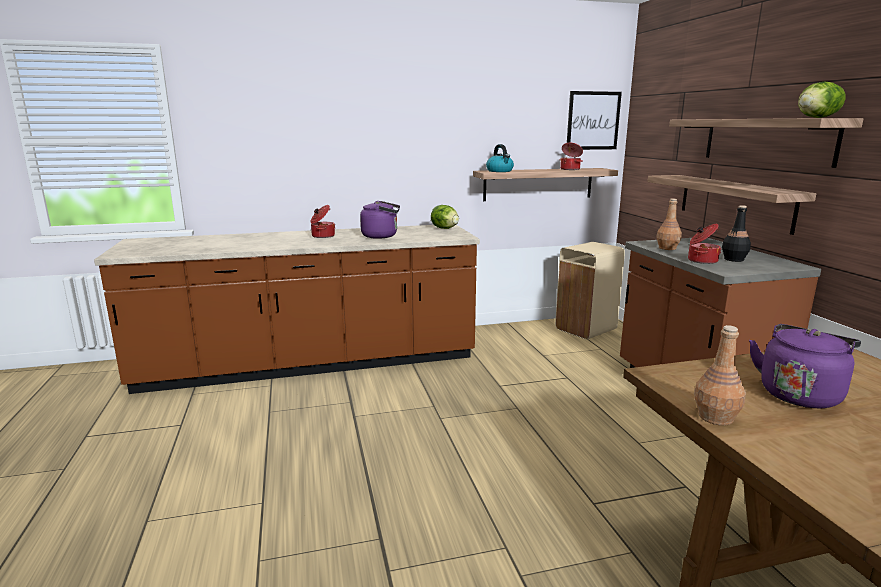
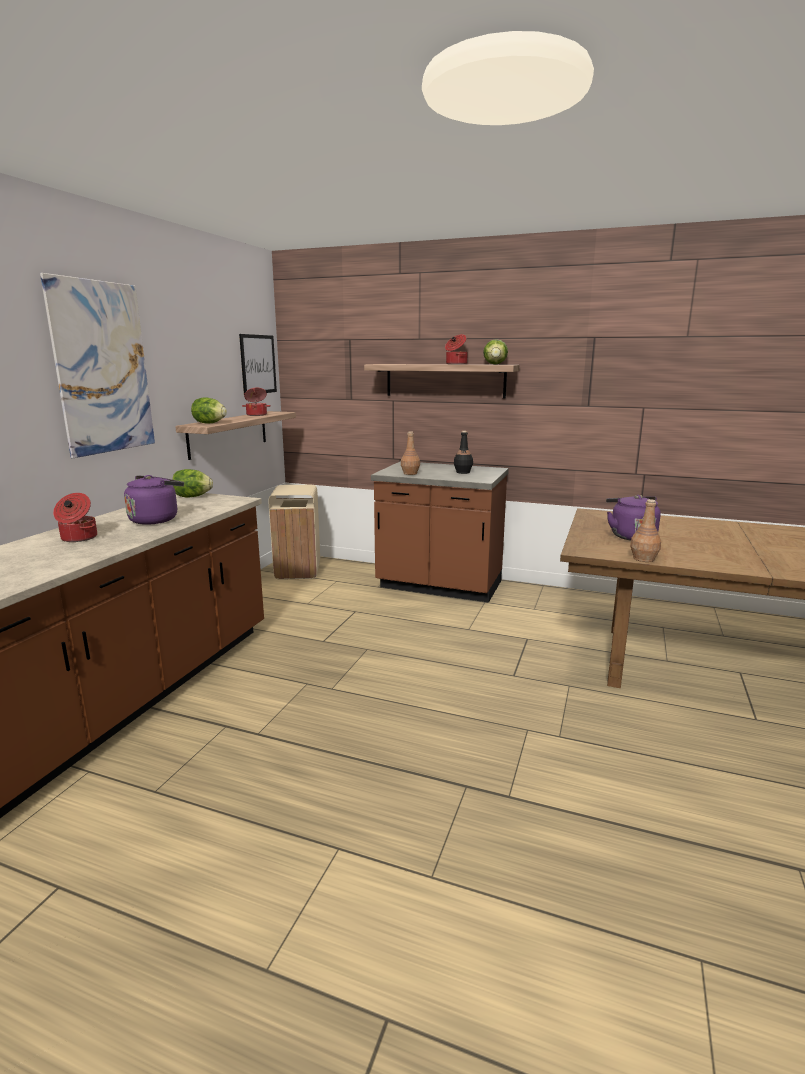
camera: 55 degrees left, 0 degrees up
(406, 120) = (103, 368): none -> picture
(500, 171) = (209, 423): kettle -> lettuce
(701, 260) = (453, 477): cooking pot -> cooking pot (455, 364)
(734, 202) = (423, 429): shelf -> none

